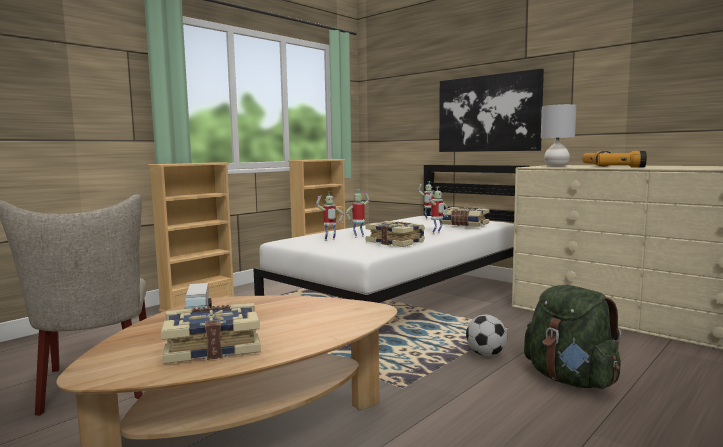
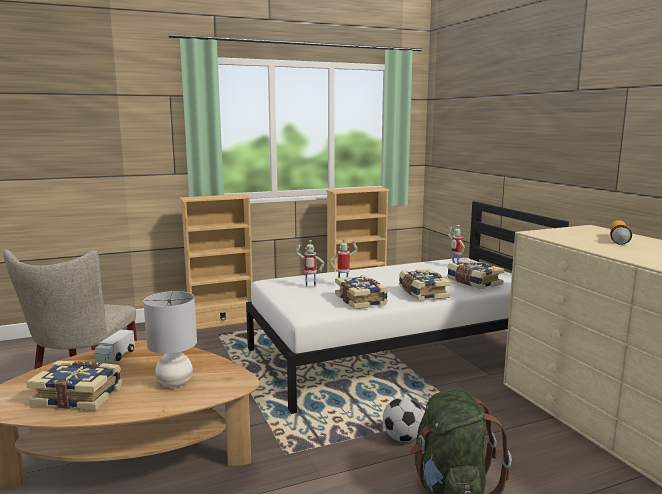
camera: 25 degrees right, 5 degrees up
(437, 233) = (422, 293): toy robot -> book
(488, 113) = (536, 152): picture -> none
(556, 166) = (568, 234): grey table lamp -> grey table lamp (175, 383)
(621, 167) = (620, 253): flashlight -> none

